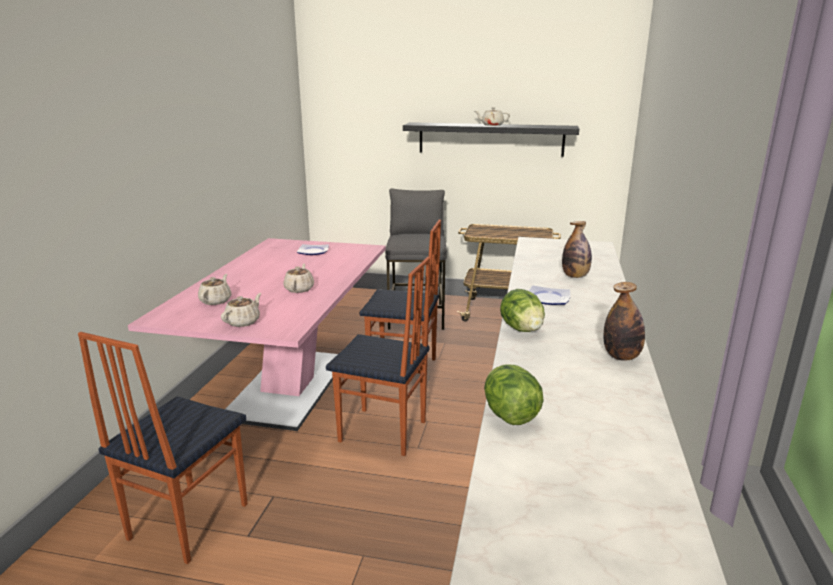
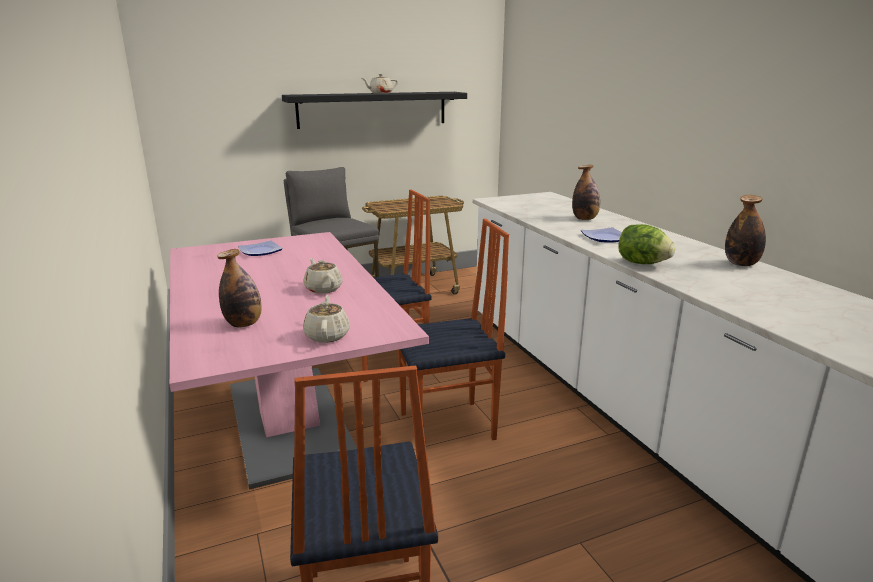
camera: 35 degrees left, 0 degrees up
(216, 301) = (244, 324): beige teapot -> bottle
(509, 415) = (780, 323): lettuce -> none

